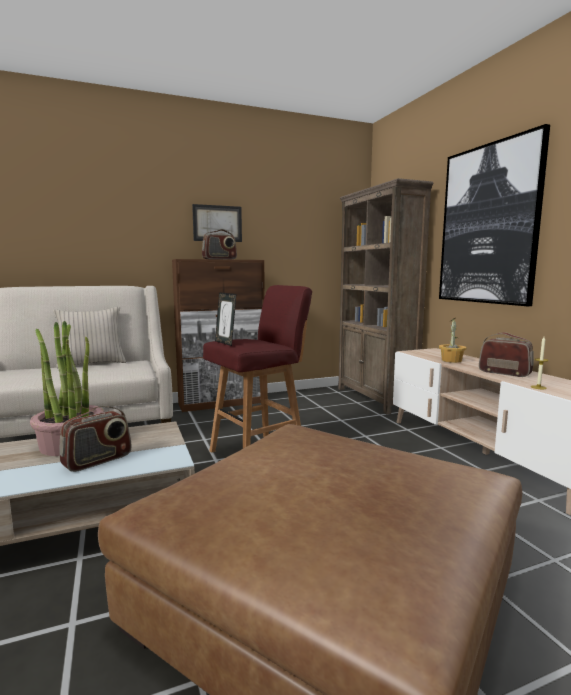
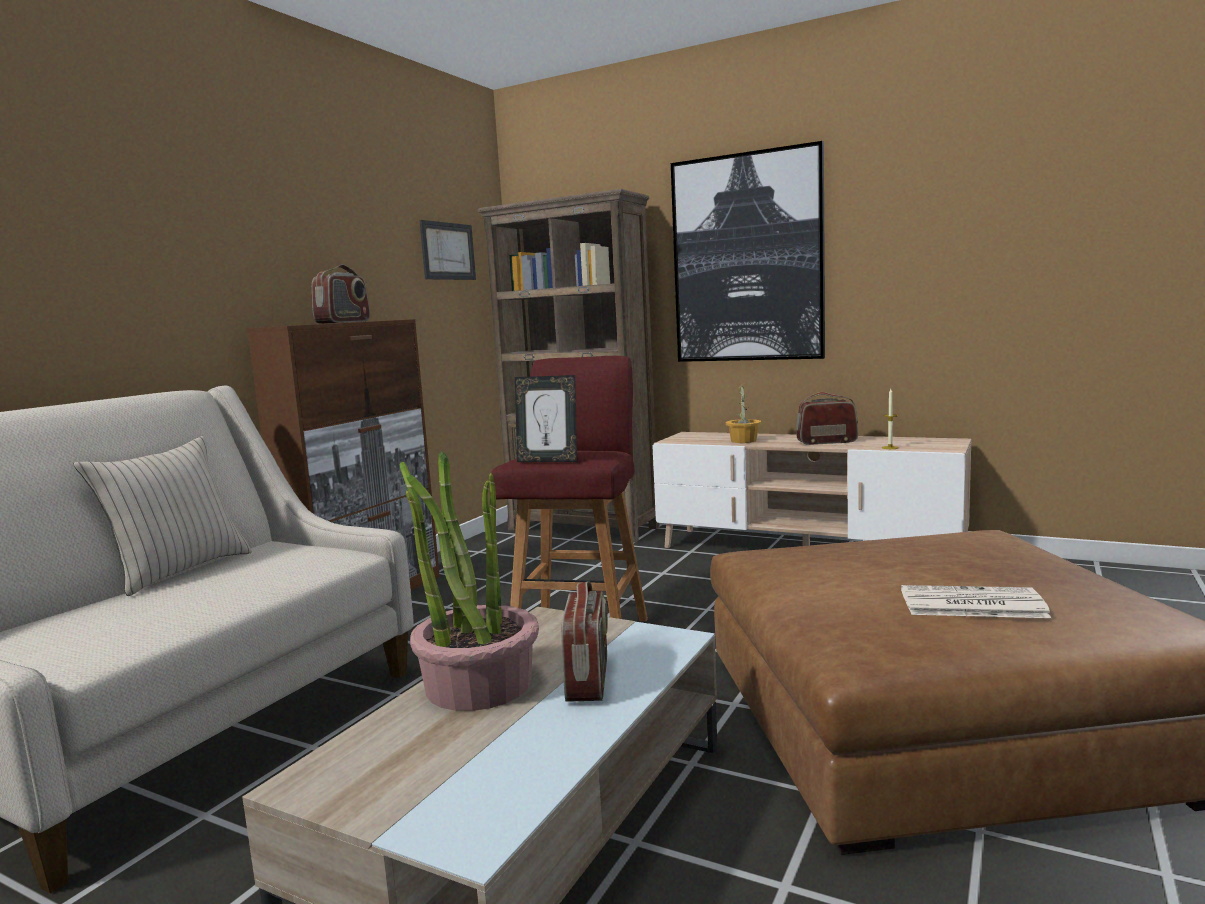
camera: 40 degrees left, 0 degrees up
(217, 223) = (308, 253): picture -> picture (447, 251)
(286, 509) = (970, 604): none -> newspaper

